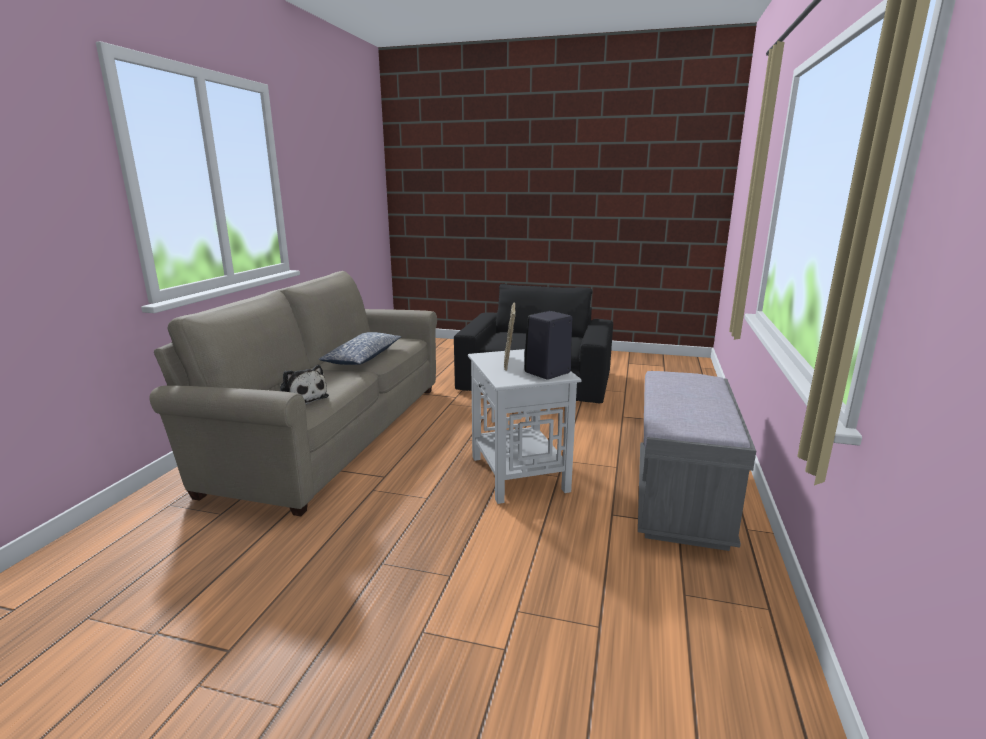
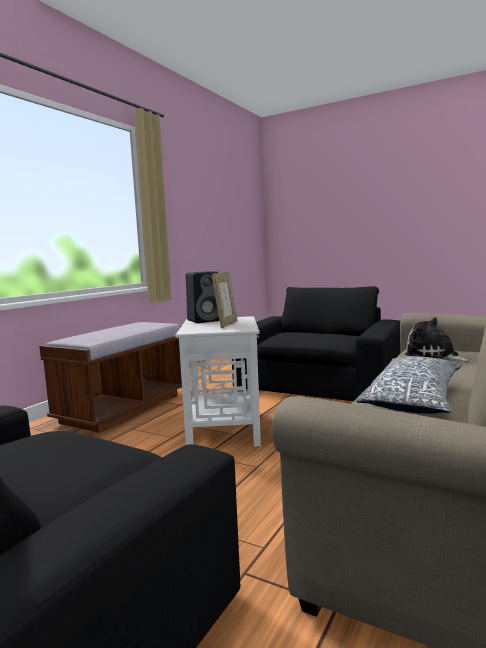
camera: 165 degrees left, 10 degrees down
(406, 602) = (320, 384): none -> black armchair
(680, 499) = (122, 408): grey bench -> brown bench

